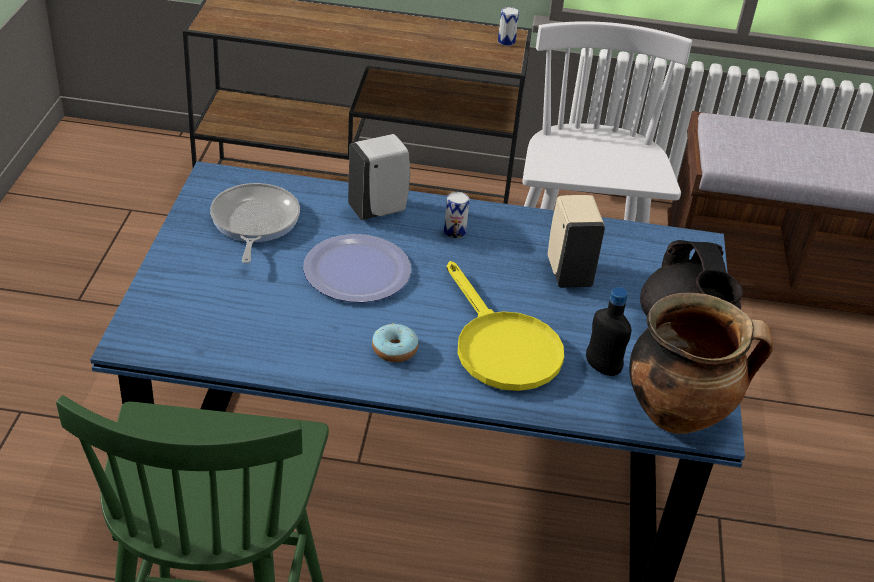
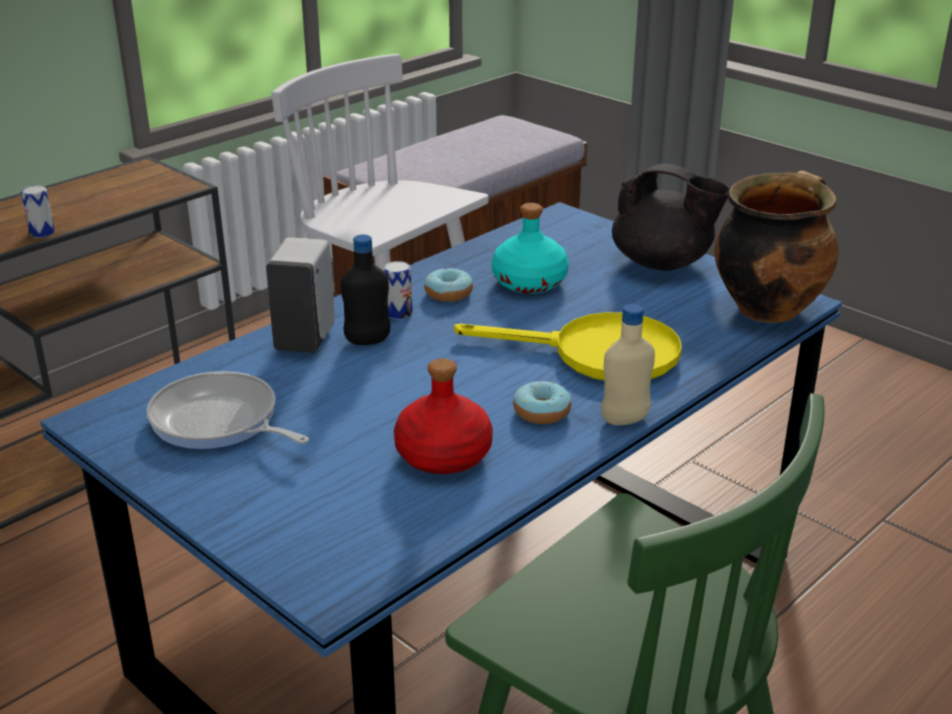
camera: 50 degrees left, 10 degrees down
(301, 327) = (443, 456): none -> red bottle
(357, 270) = (389, 388): plate -> none
(424, 393) = (625, 420): none -> beige bottle
(506, 41) = (147, 173): can -> can (42, 233)
(507, 241) = (448, 293): none -> donut
(568, 272) = (529, 282): beige soap dispenser -> turquoise bottle
(602, 368) = (677, 318): black bottle -> black bottle (367, 341)

